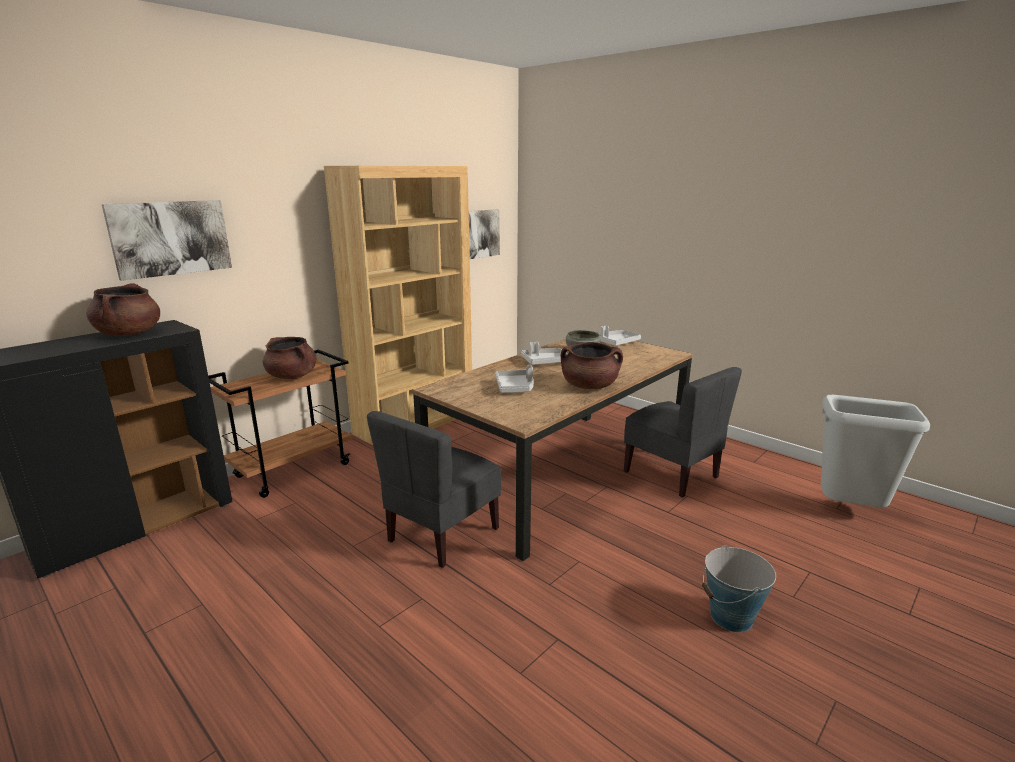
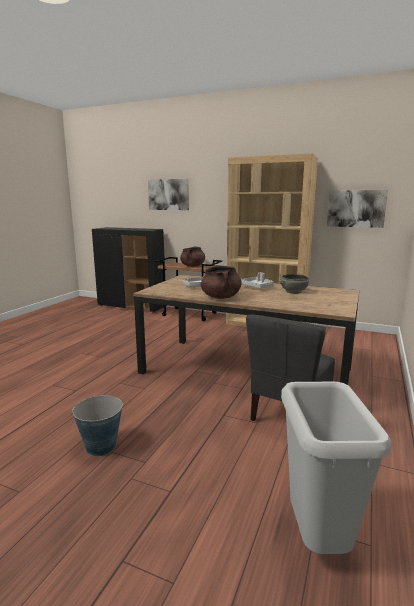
camera: 70 degrees right, 5 degrees down
(129, 333) = (139, 229): brown cooking pot -> none
(442, 534) = (153, 351): grey chair -> none
(617, 343) = (338, 297): grey tray -> none

